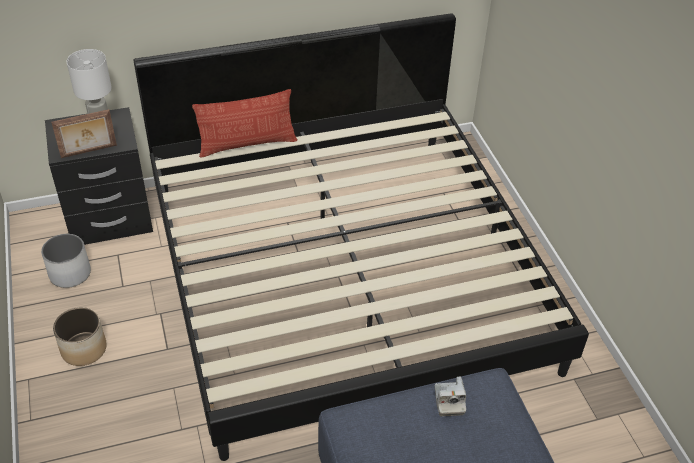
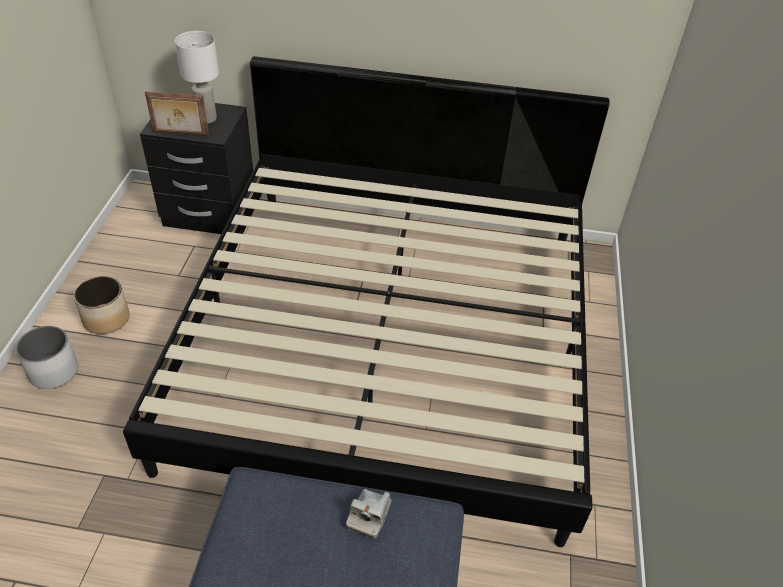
camera: 25 degrees right, 0 degrees up
(70, 273) = (144, 248): white planter -> white planter (54, 371)
(247, 144) = (352, 179): pillow -> none

